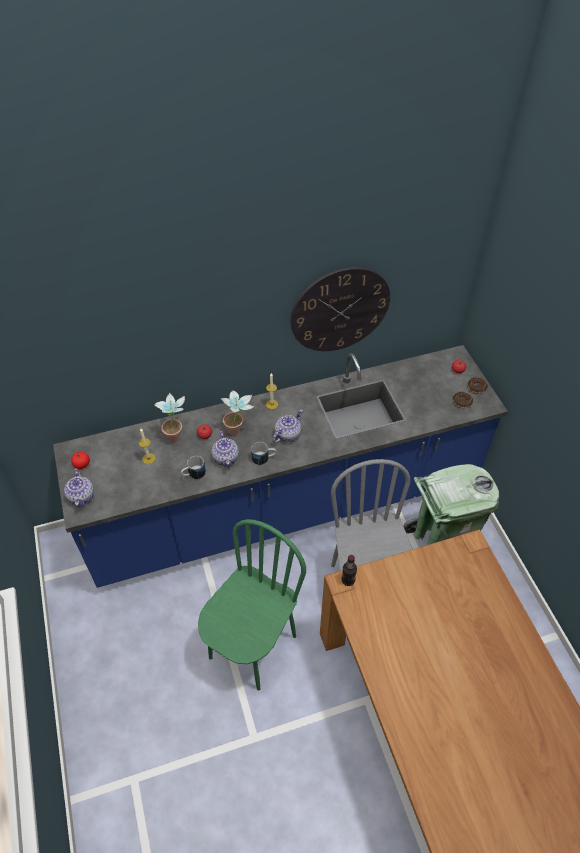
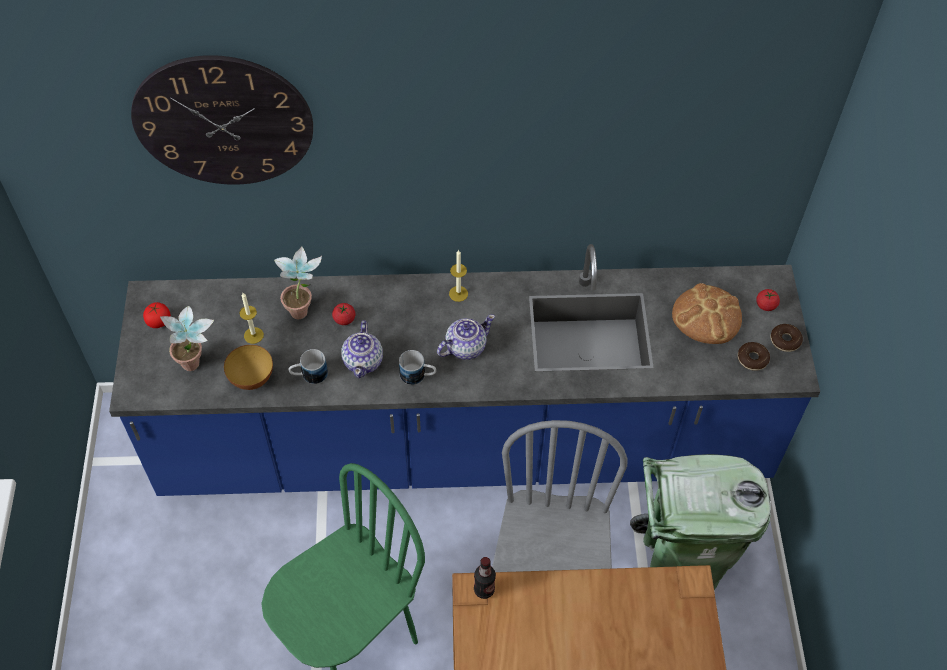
camera: 15 degrees right, 5 degrees up
(82, 496) = (145, 369): teapot -> none
(156, 485) = (252, 379): none -> bowl
(238, 431) = (395, 324): potted plant -> potted plant (197, 365)
(340, 310) = (583, 177): wall clock -> wall clock (223, 121)
(426, 384) = (706, 316): none -> bread

